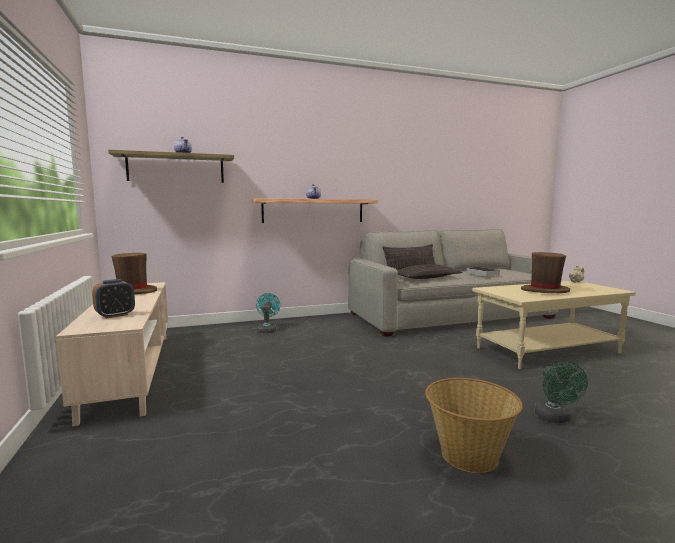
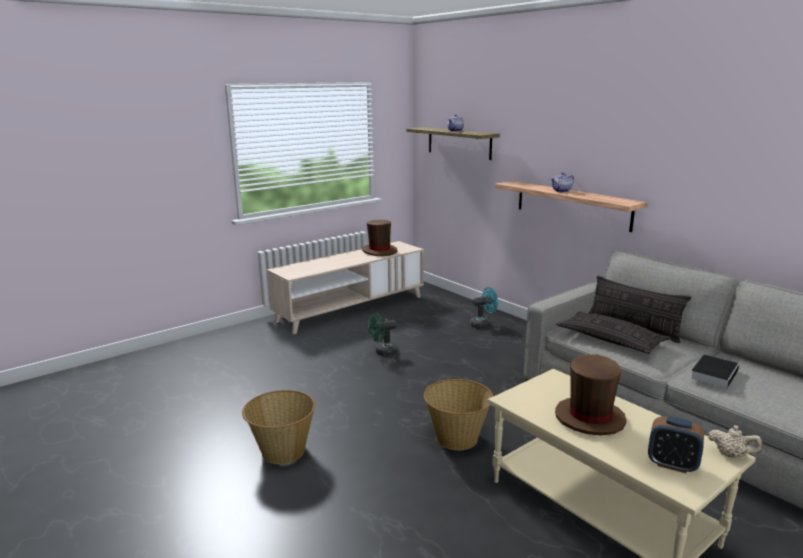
camera: 70 degrees right, 10 degrees up
(115, 315) = (312, 266): alarm clock -> alarm clock (672, 465)
(456, 369) = (457, 438): none -> basket
(555, 419) = (366, 499): green fan -> green fan (383, 352)

